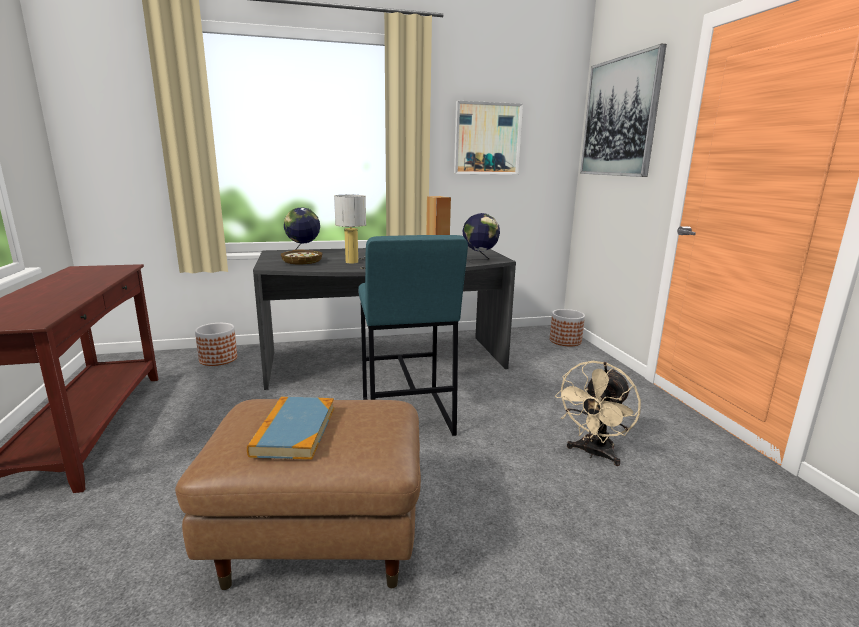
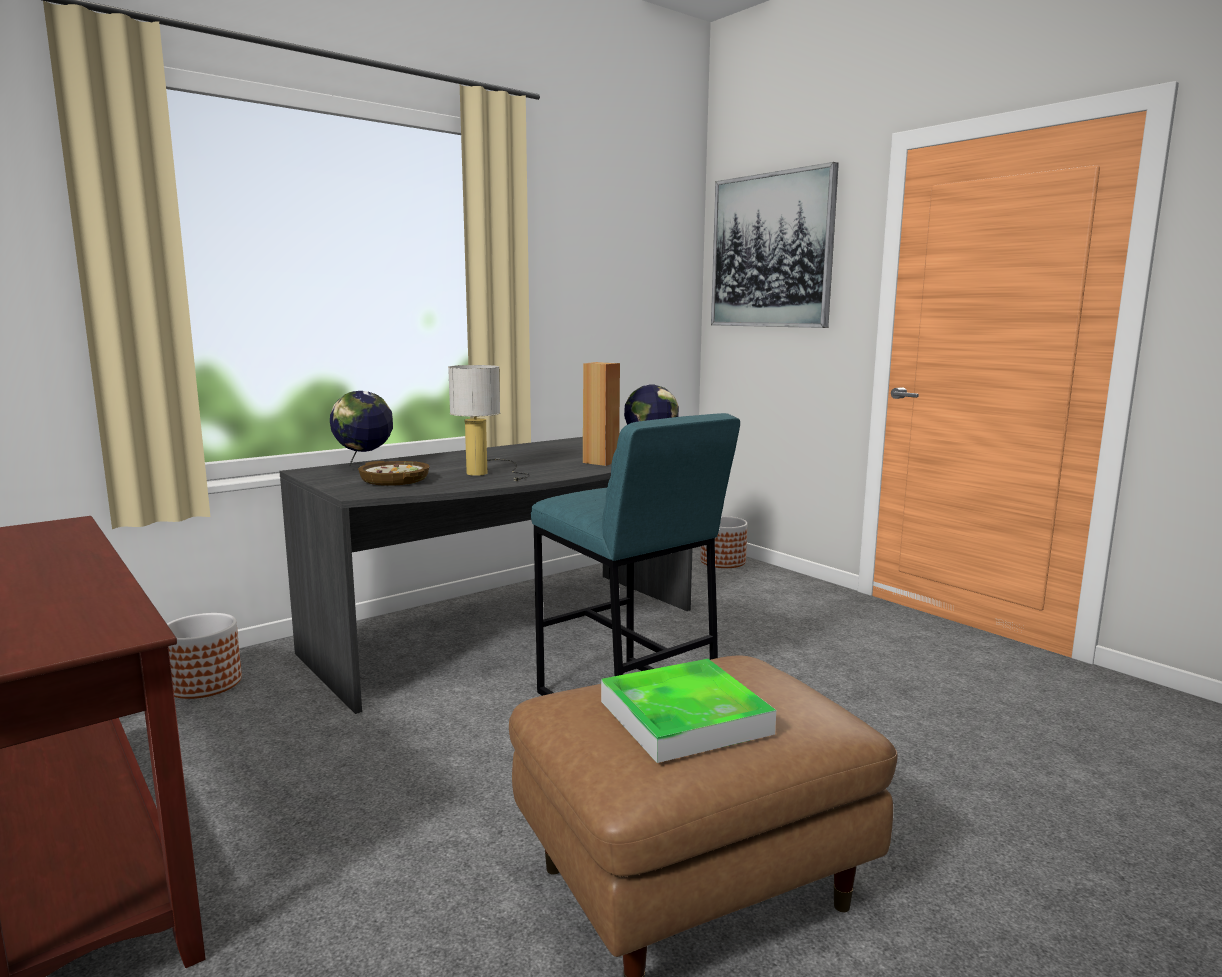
camera: 25 degrees left, 5 degrees down
(294, 430) = (684, 717): book -> tray
(487, 139) = (593, 277): picture -> none
(593, 454) = (894, 690): beige fan -> none

